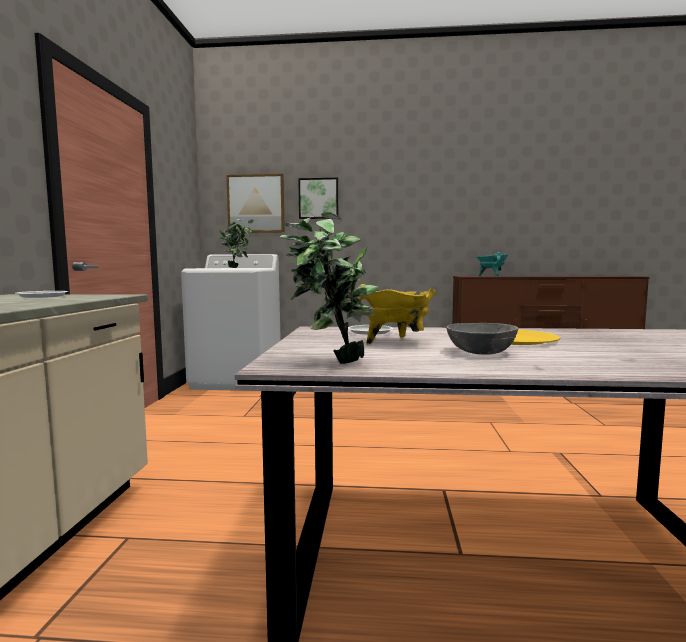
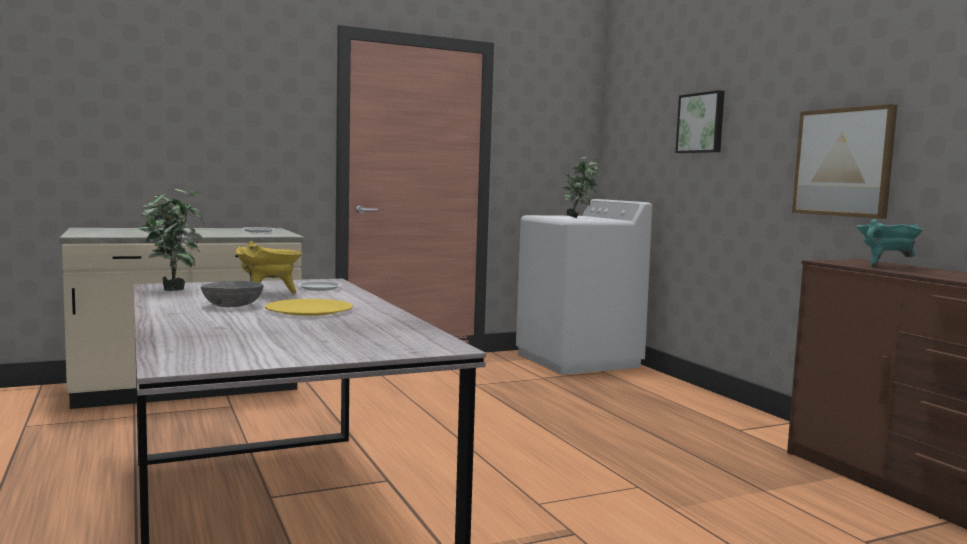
camera: 60 degrees right, 0 degrees up
(256, 204) = (643, 133): picture -> picture (843, 162)

